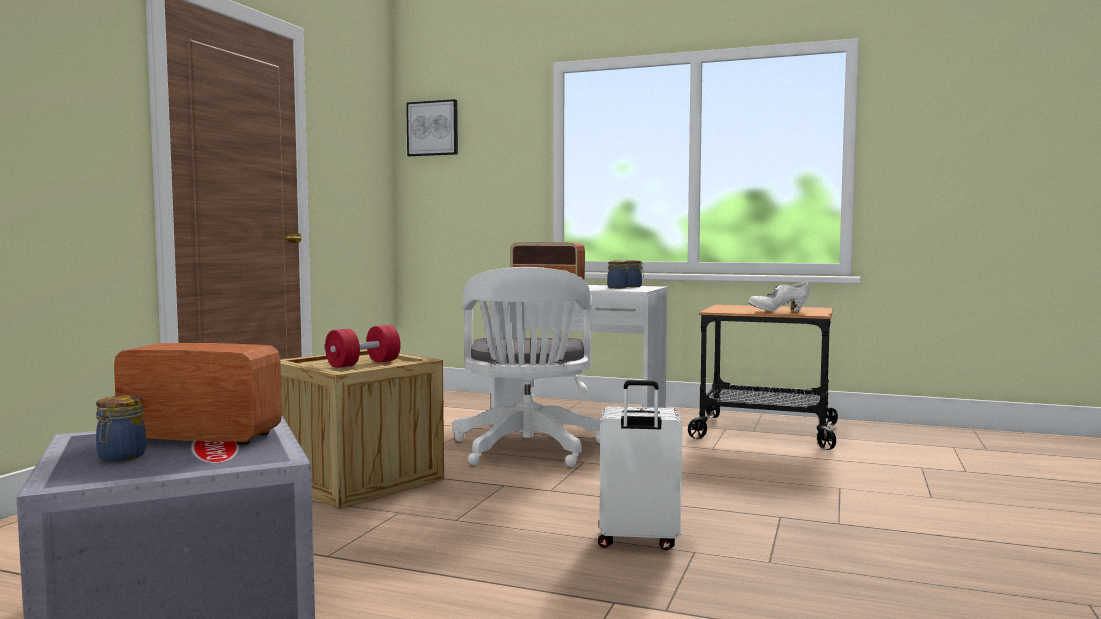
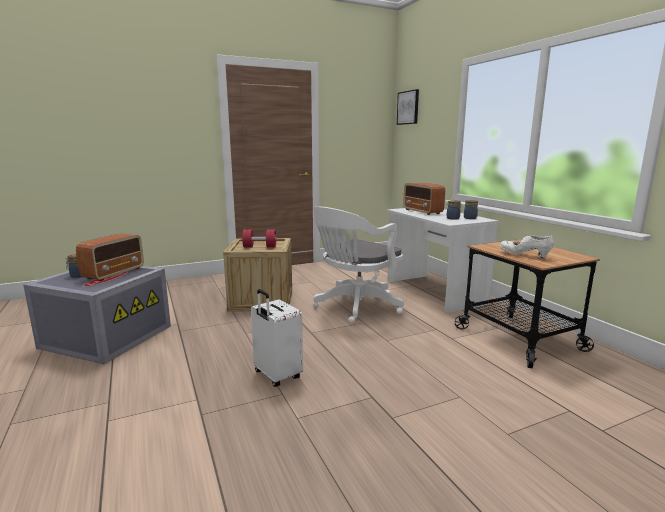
camera: 45 degrees right, 10 degrees up
(200, 437) = (115, 273): radio -> radio turned 60 degrees clockwise

